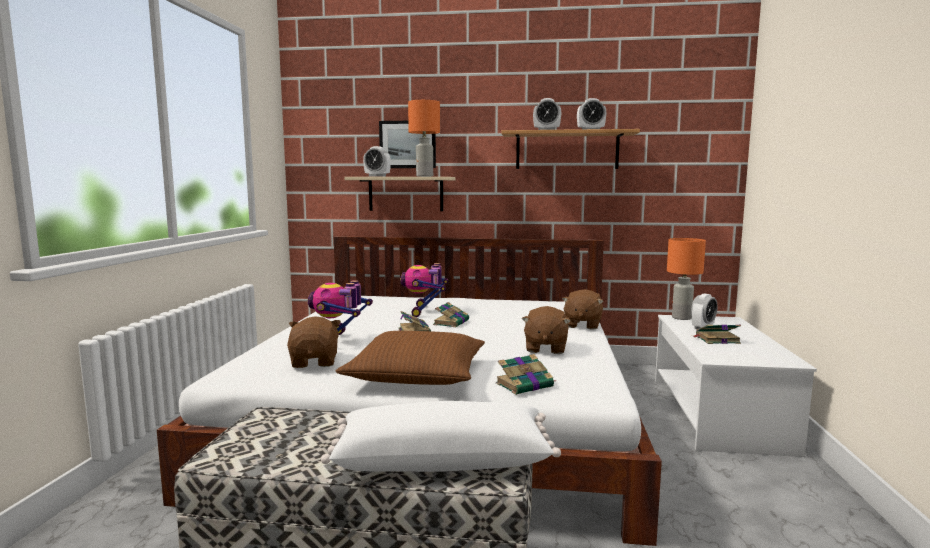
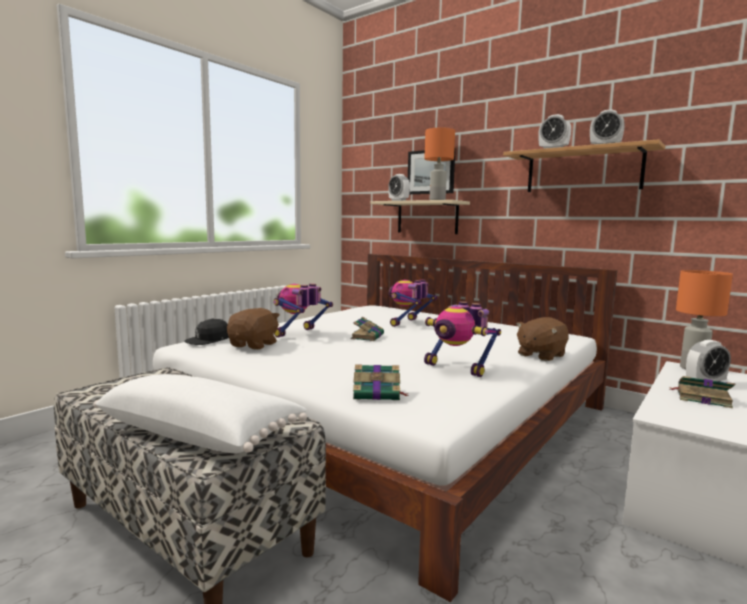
camera: 30 degrees right, 0 degrees up
(245, 366) = (208, 340): none -> black cap
(417, 374) = (308, 367): brown pillow -> none
(451, 322) = (414, 334): book -> none
(545, 348) = (458, 368): brown plush toy -> toy robot

